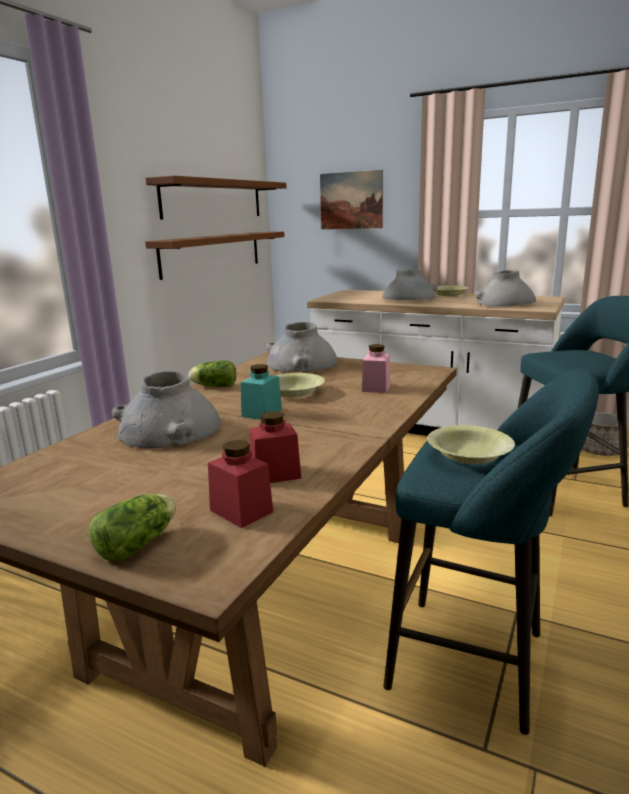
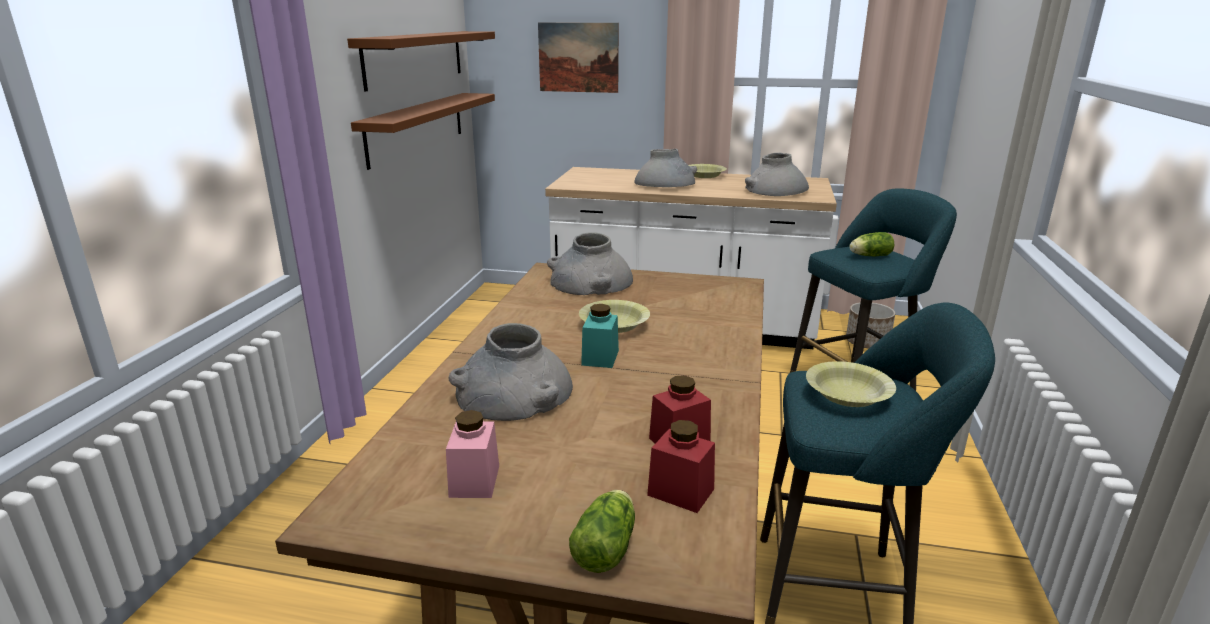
camera: 15 degrees left, 5 degrees up
(213, 386) = (511, 321): lettuce -> lettuce (869, 256)
(376, 387) = (699, 312): pink jar -> pink jar (474, 481)

